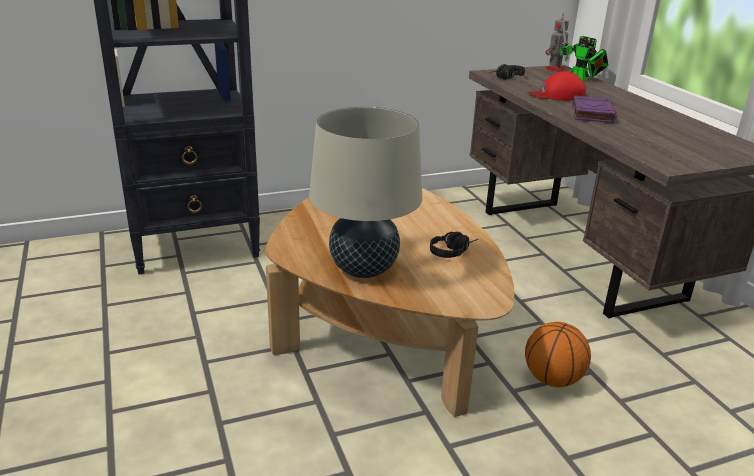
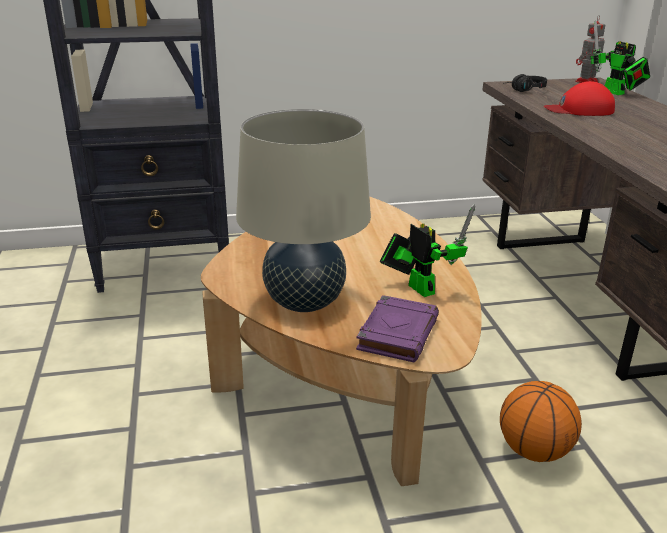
camera: 10 degrees right, 0 degrees up
(453, 251) = (418, 287): black headphones -> toy robot
(592, 113) = (616, 131): purple book -> purple book (397, 333)

